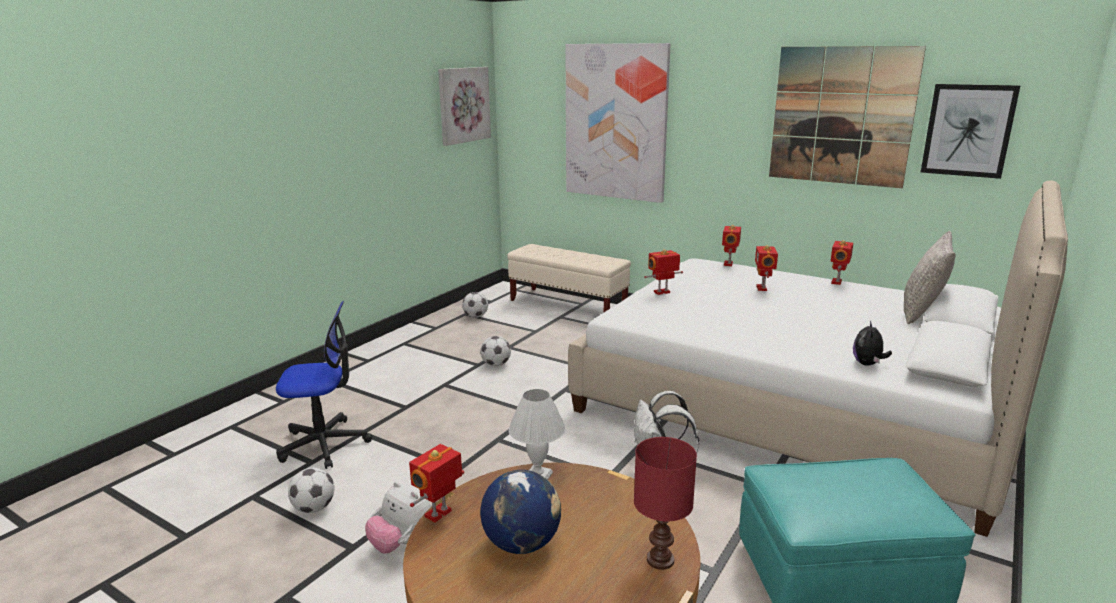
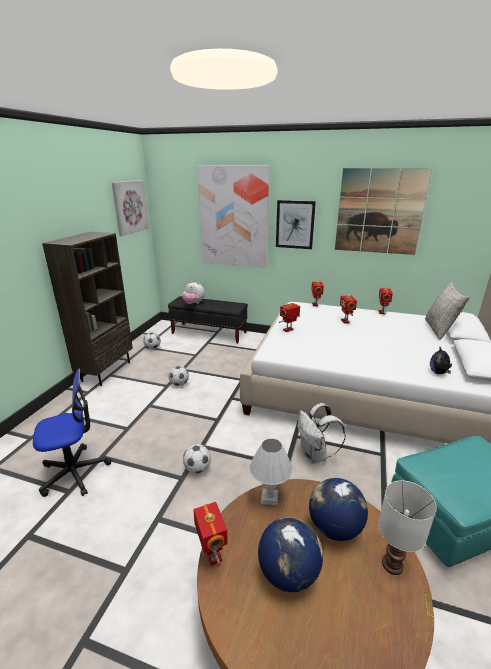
camera: 15 degrees left, 5 degrees up
(314, 508) = (83, 537): football -> football (197, 469)
(400, 338) = (106, 371): none -> brown bookcase
(403, 545) = (165, 558): plush toy -> plush toy (193, 303)
(439, 514) = (212, 555): toy robot -> toy robot turned 135 degrees clockwise
(568, 305) = (209, 333): beige bench -> black bench
(606, 516) = (334, 527): none -> globe
(661, 560) = (393, 565): red table lamp -> white table lamp
(968, 130) = (454, 220): picture -> picture (295, 224)

